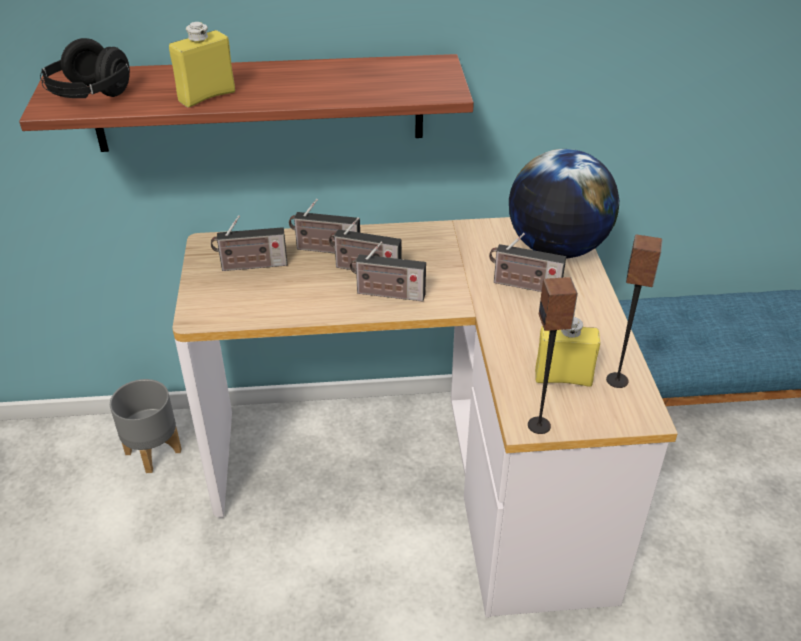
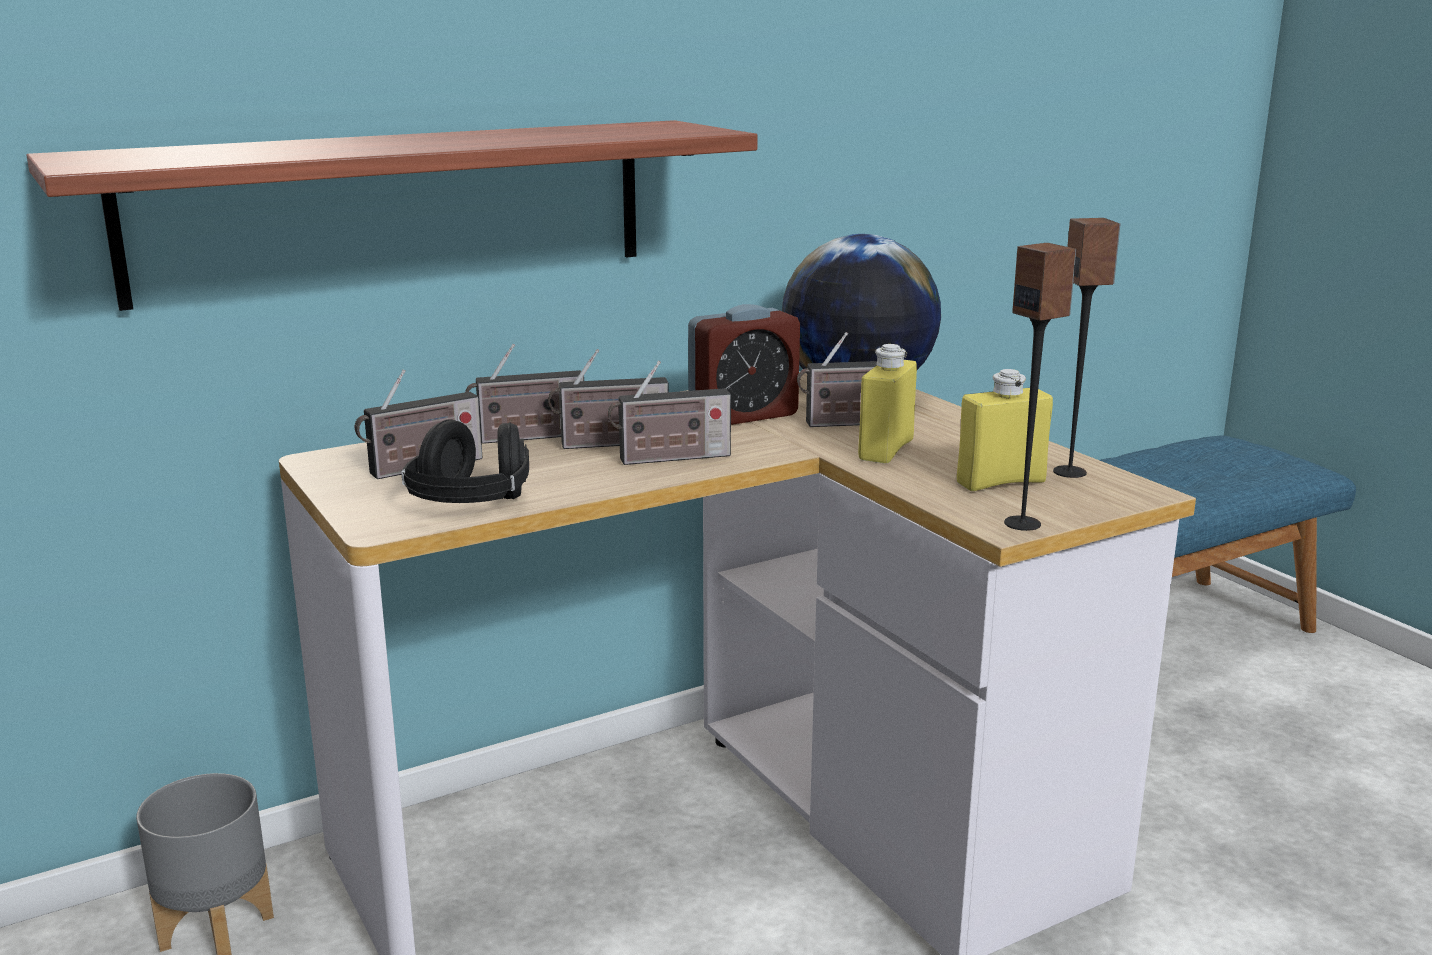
camera: 25 degrees left, 20 degrees down
(89, 96) = (150, 158): black headphones -> black headphones (471, 505)
(207, 96) = (358, 149): yellow bottle -> yellow bottle (886, 450)
(463, 259) = (743, 416): none -> alarm clock

